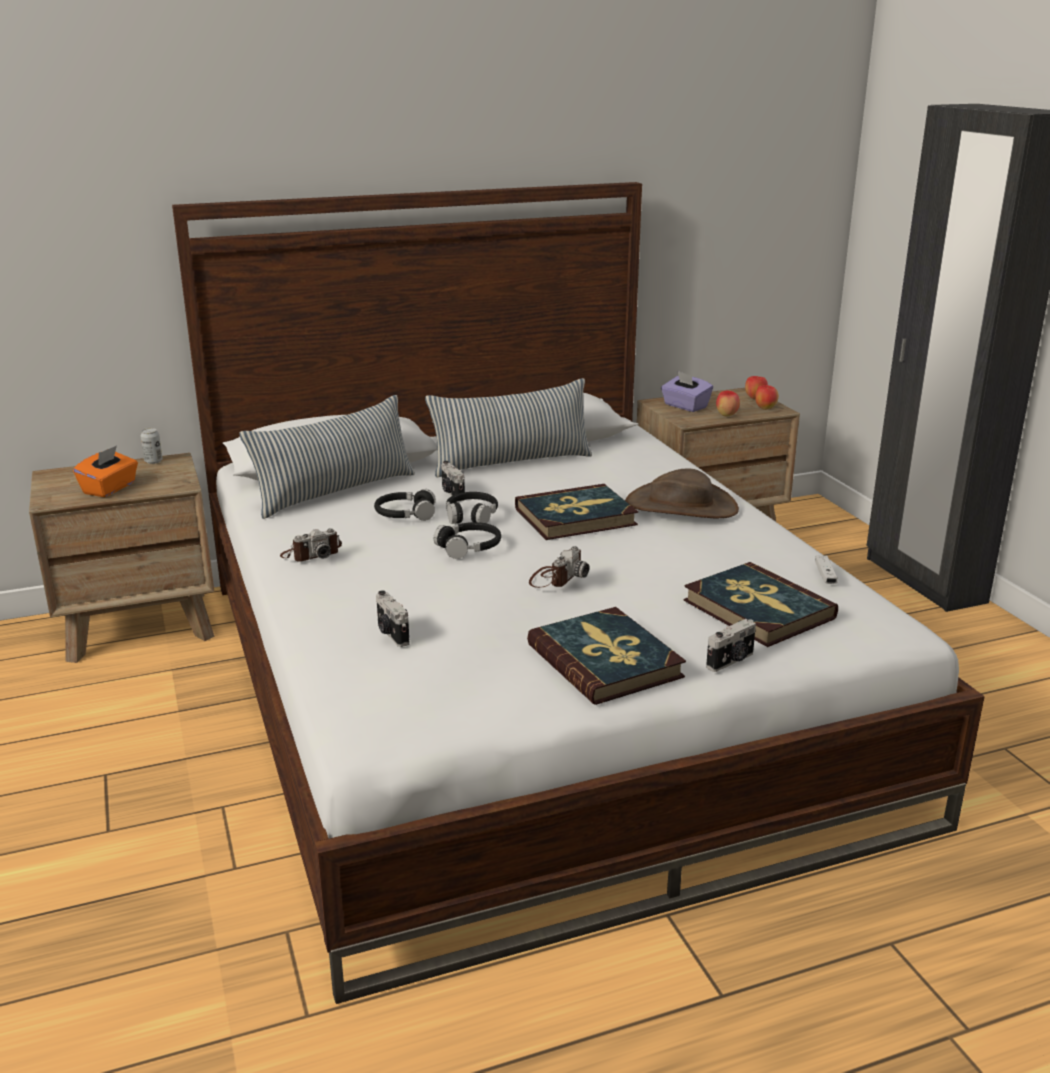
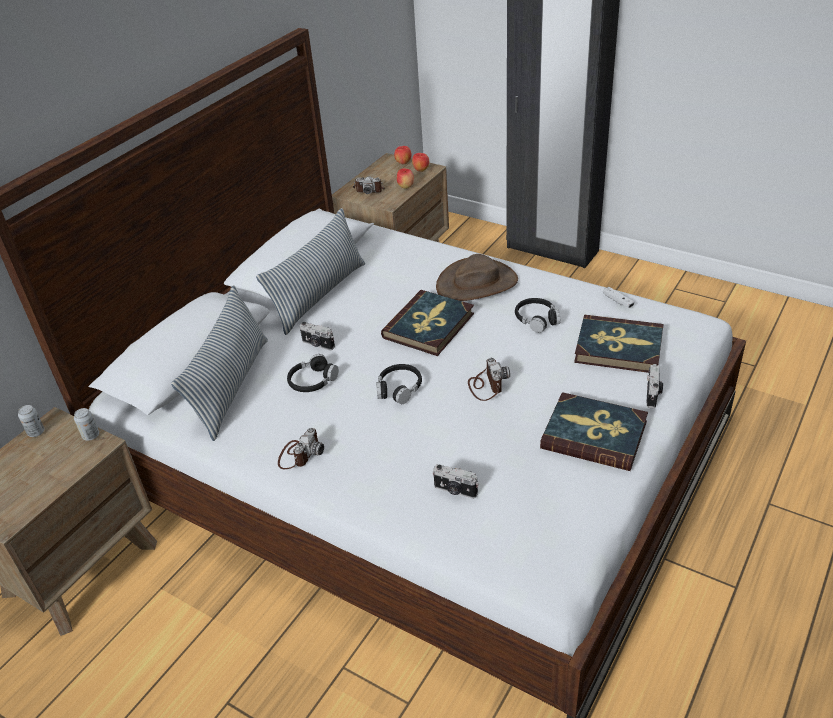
camera: 35 degrees left, 15 degrees up
(110, 488) = (42, 480): orange tissue box -> none
(183, 477) = (91, 436): none -> can
(471, 516) = (361, 359): black headphones -> black headphones (536, 319)
(685, 406) = (369, 189): purple tissue box -> camera

